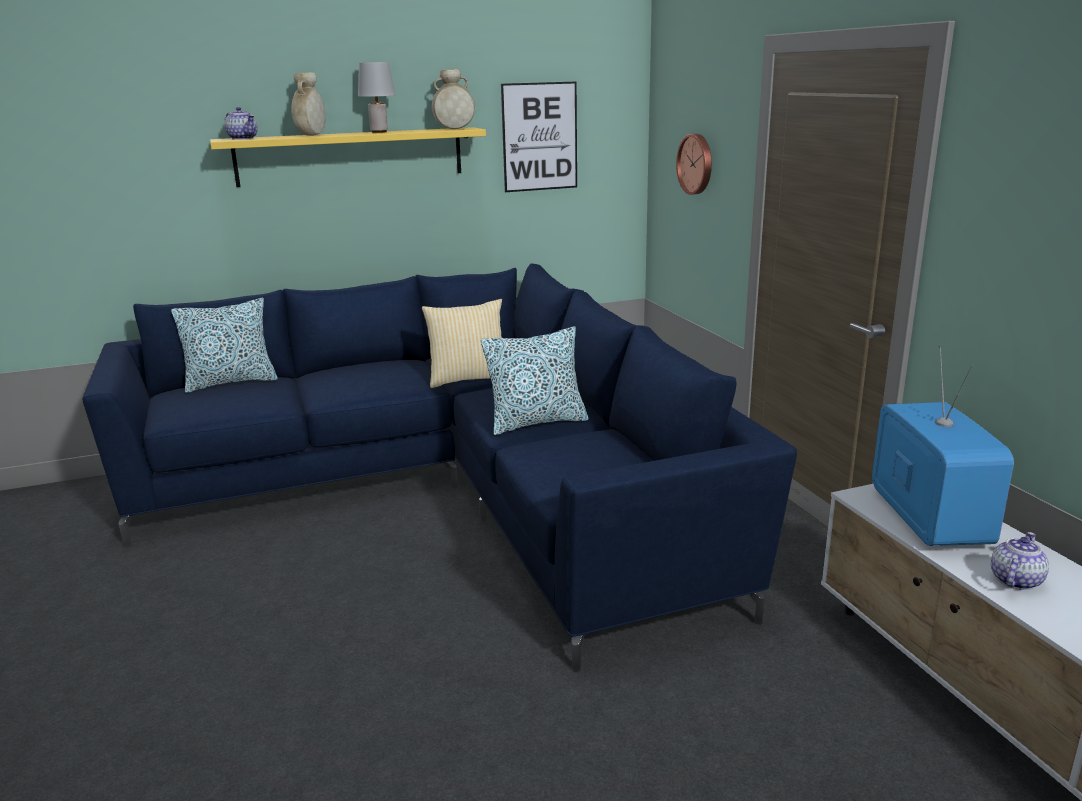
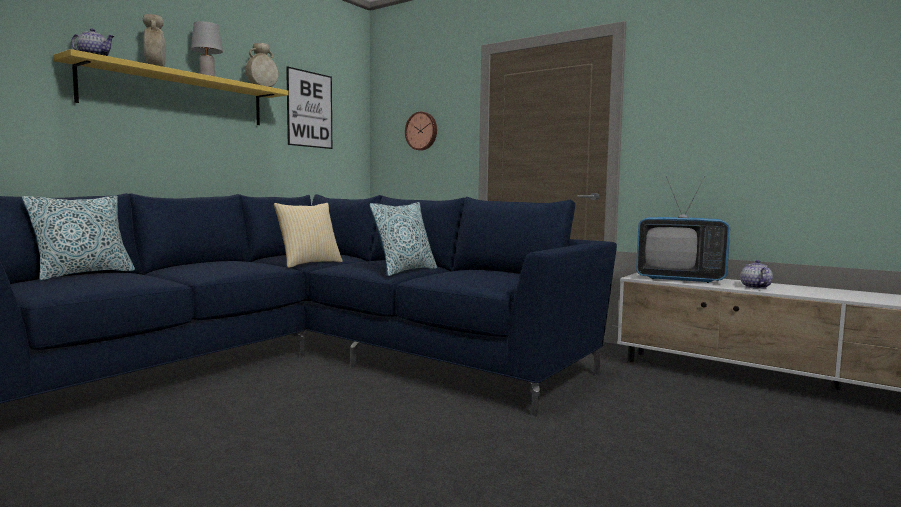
camera: 35 degrees left, 15 degrees down
(927, 519) = (680, 279): television -> television turned 150 degrees clockwise

